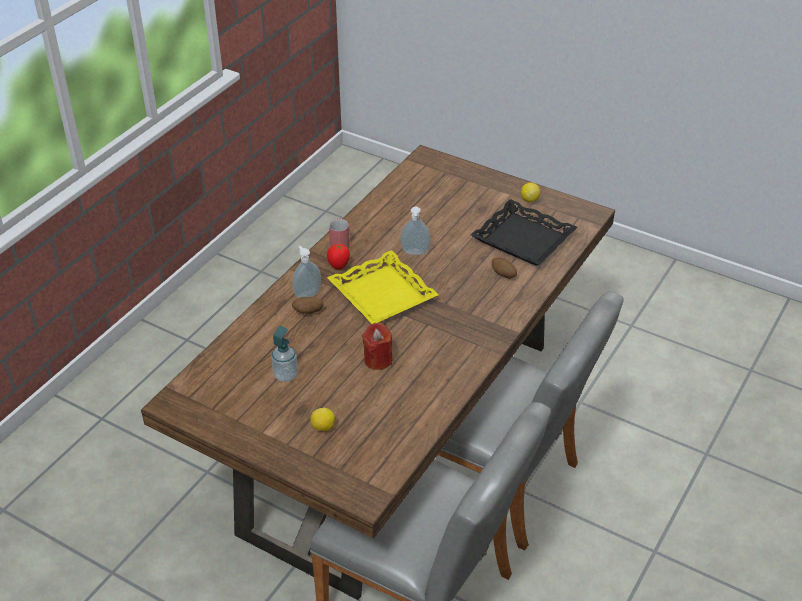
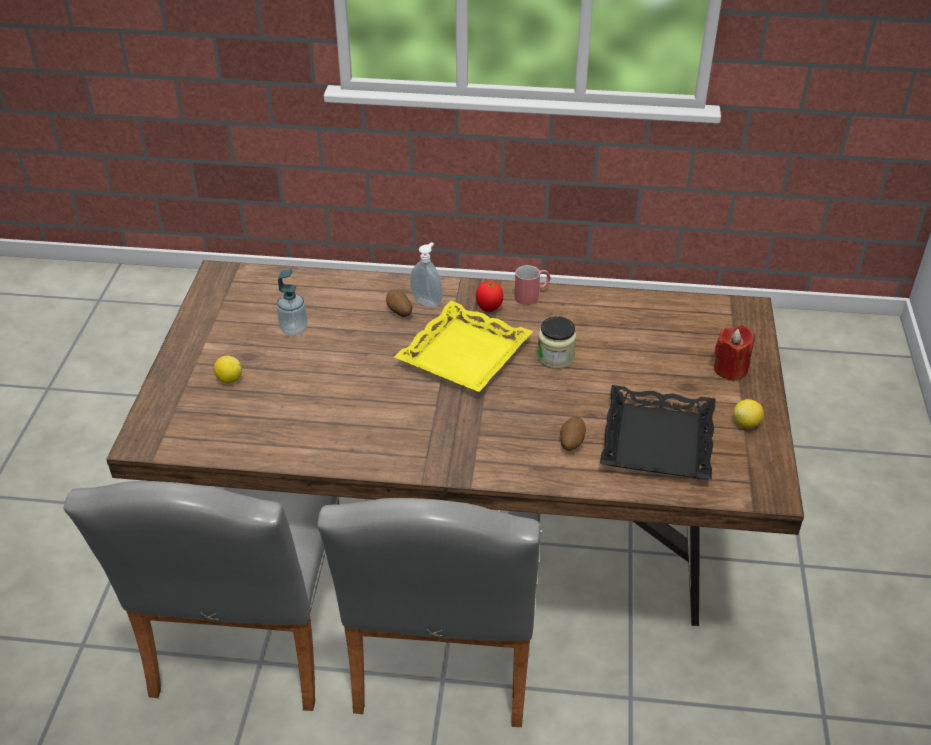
camera: 65 degrees right, 0 degrees up
(378, 360) = (353, 385): red candle -> red candle (730, 369)
(415, 253) = (555, 357): soap dispenser -> jar

